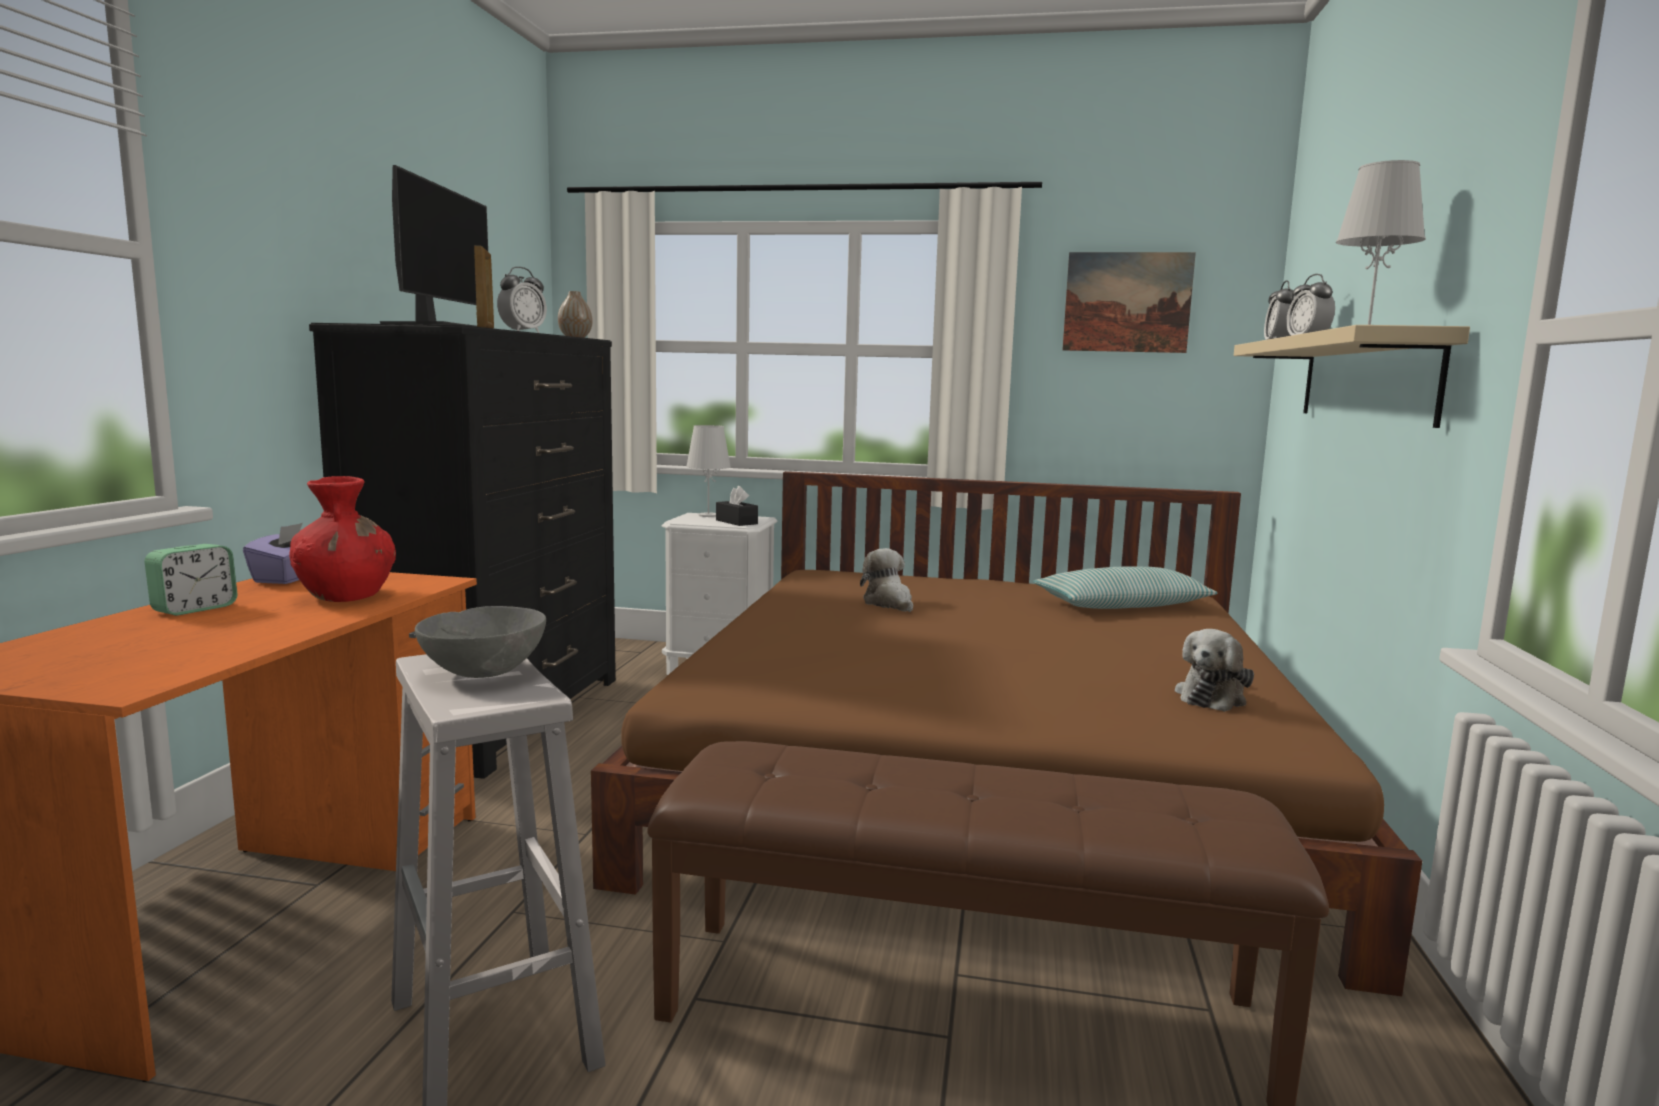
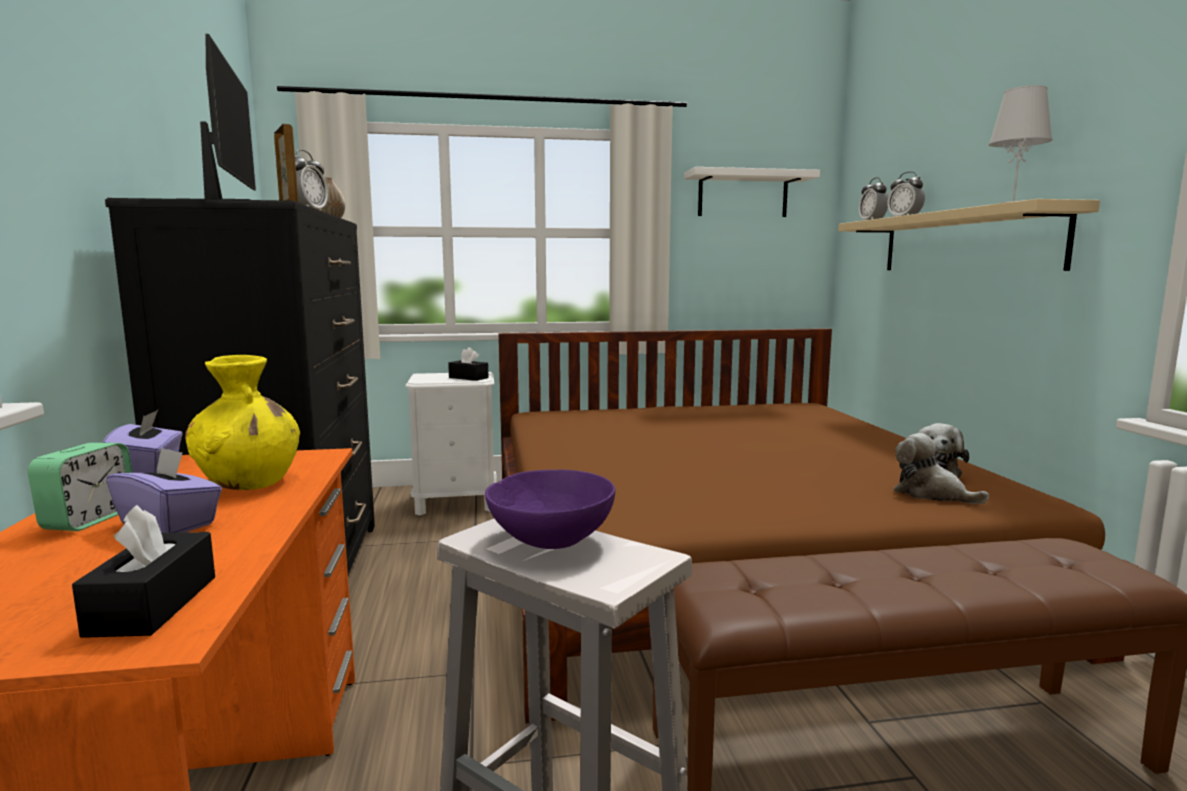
camera: 20 degrees left, 0 degrees up
(147, 670) = (153, 605): none -> black tissue box
(240, 619) = (170, 524): none -> purple tissue box
(346, 596) = (249, 482): red vase -> yellow vase
(483, 670) = (550, 539): grey bowl -> purple bowl
(708, 515) = (435, 374): white table lamp -> none
(889, 603) = (627, 432): plush toy -> plush toy (931, 494)
(1122, 605) = (781, 415): pillow -> none
(1127, 302) = (743, 195): picture -> white shelf

